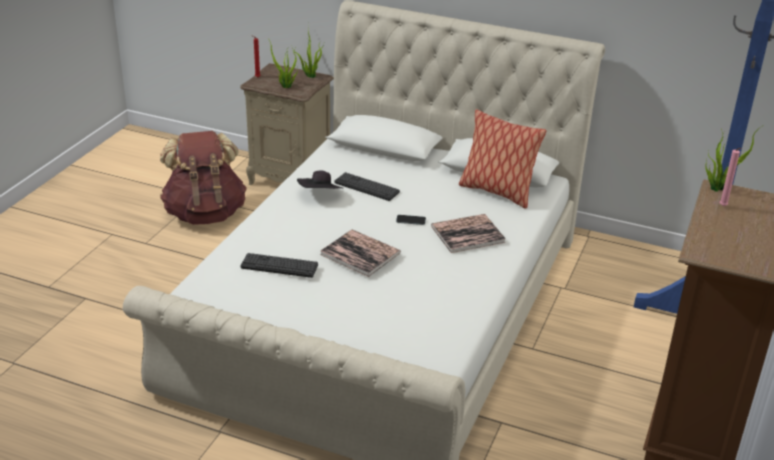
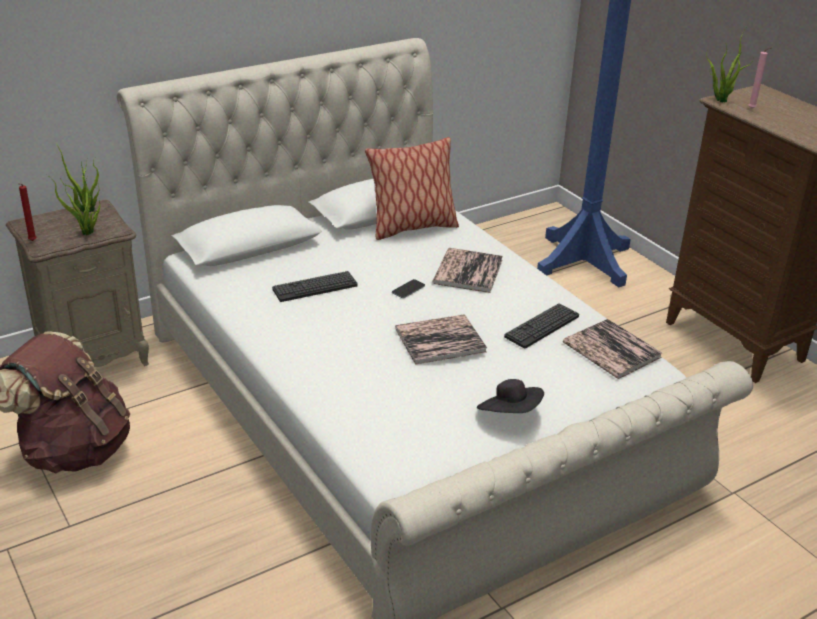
camera: 55 degrees left, 0 degrees up
(279, 266) = (411, 397): keyboard -> keyboard (542, 326)
(320, 195) = (295, 319): black hat -> black hat (510, 414)
(442, 331) = (611, 350): none -> book

